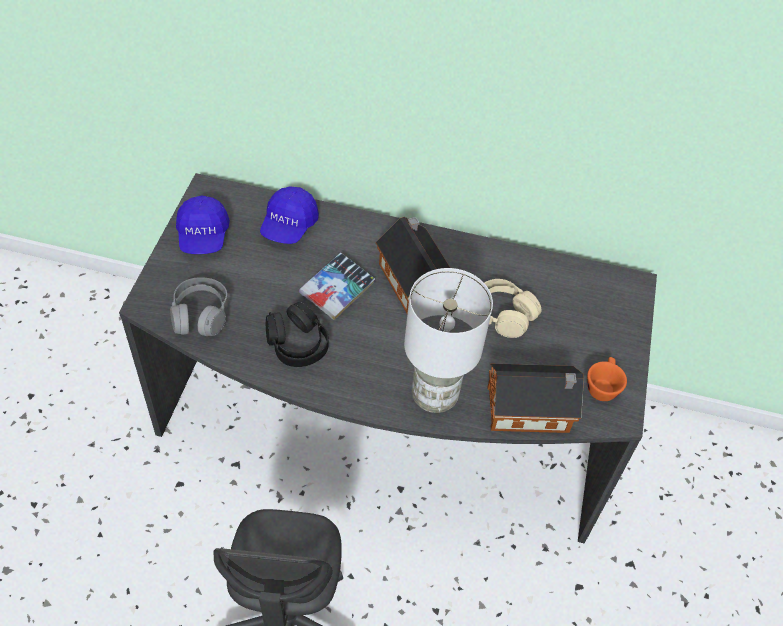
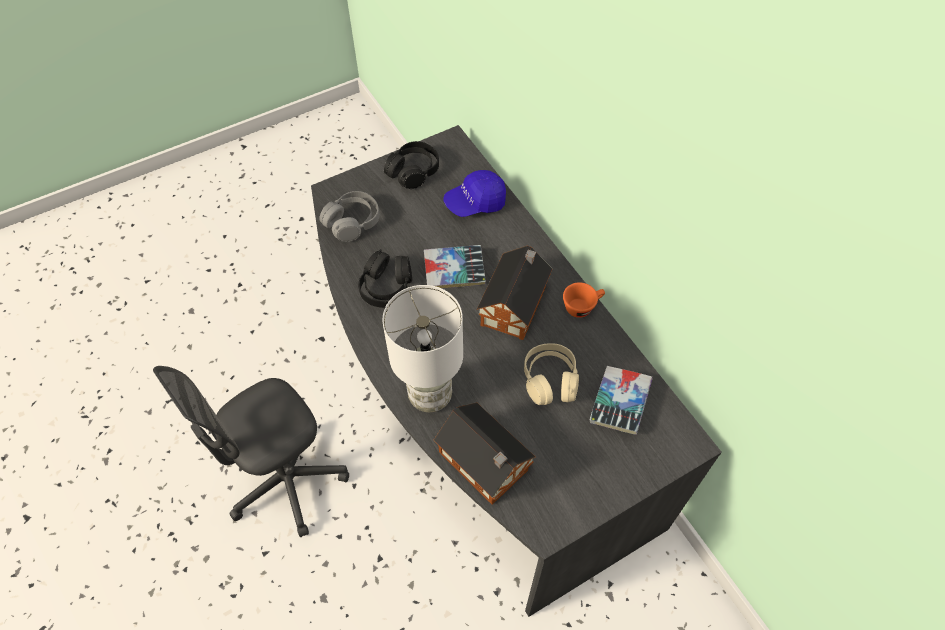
camera: 50 degrees right, 5 degrees up
(203, 236) = (413, 171): blue cap -> black headphones
(564, 293) = (619, 403): none -> book
(602, 386) = (560, 495): orange cup -> orange cup (582, 306)

